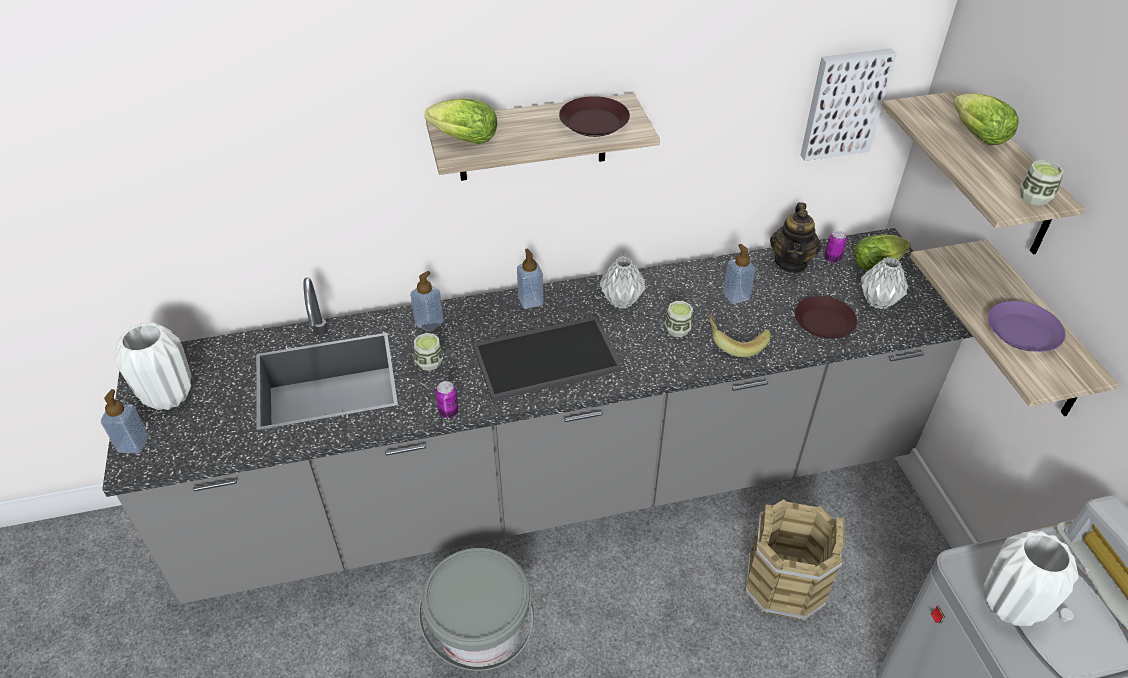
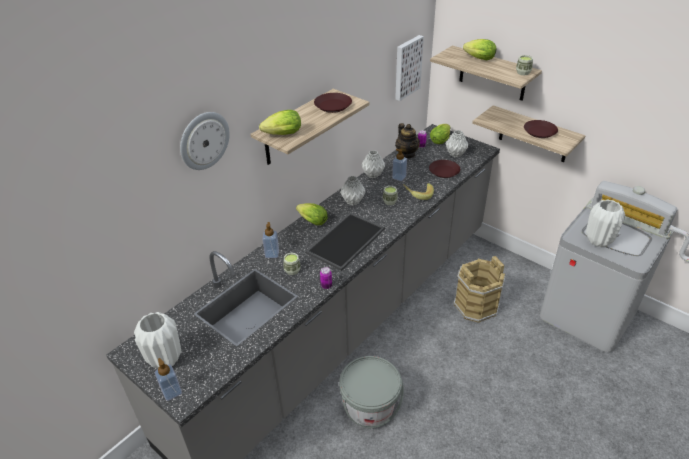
camera: 35 degrees left, 5 degrees down
(324, 102) = (204, 140): none -> wall clock
(530, 301) = (311, 221): soap dispenser -> lettuce
(699, 272) = (373, 174): none -> grey vase
(1022, 333) = (540, 132): purple plate -> brown plate

